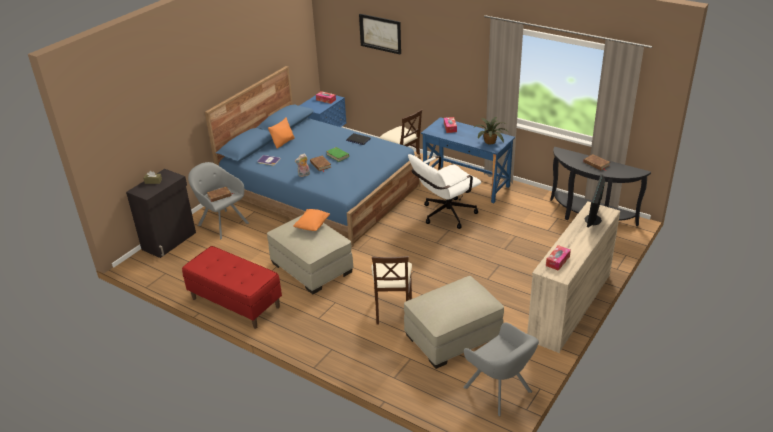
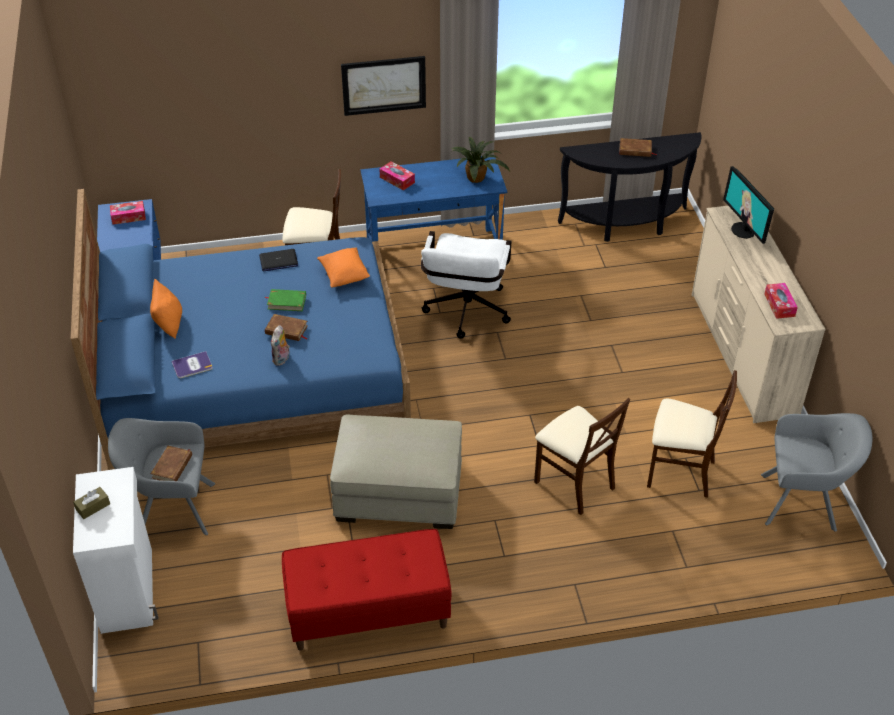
camera: 45 degrees left, 10 degrees up
(170, 241) = (128, 589): black cabinet -> white cabinet
(312, 226) = (388, 430): orange pillow -> orange pillow (344, 276)
(380, 33) = (217, 70): picture -> picture (384, 85)
(452, 337) = (679, 472): beige ottoman -> beige chair

